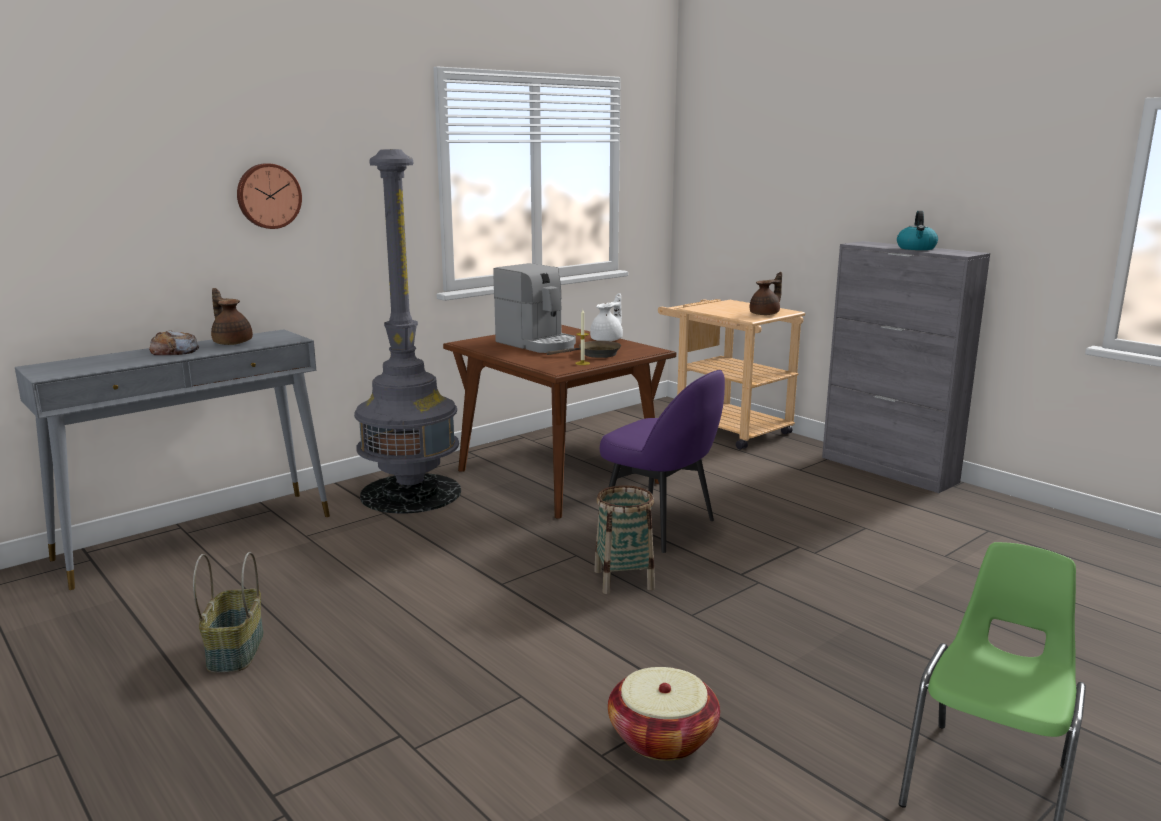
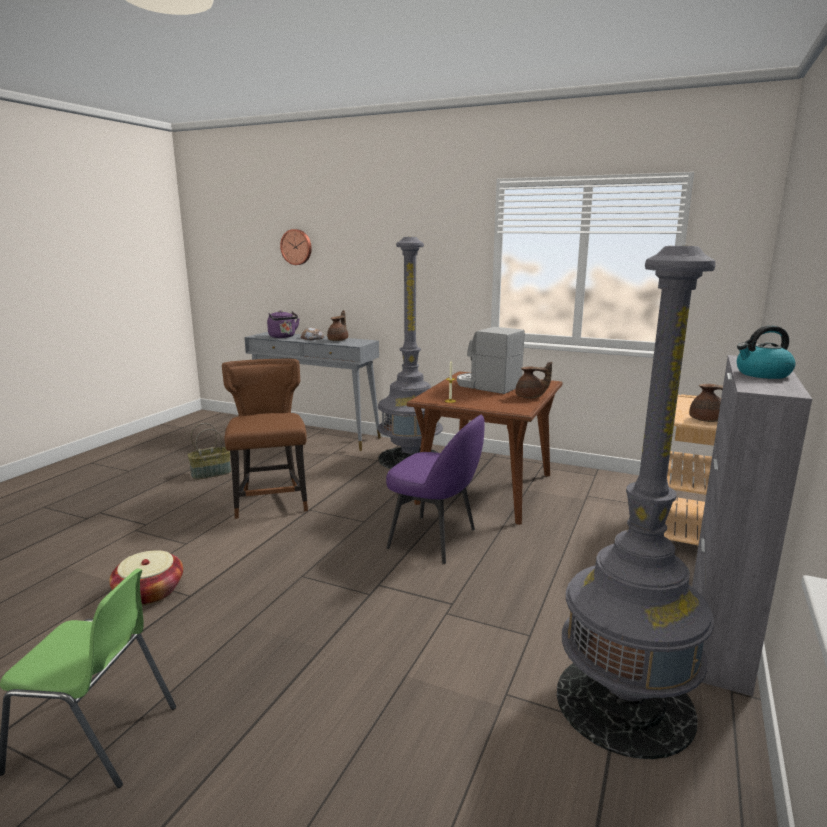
camera: 65 degrees right, 0 degrees up
(111, 363) = (283, 337): none -> purple kettle
(268, 196) = (381, 263): wall clock -> wall clock (297, 247)
(433, 607) = (271, 500): none -> brown chair
(538, 344) = (487, 386): coffee machine -> coffee machine turned 105 degrees clockwise
(595, 354) = (480, 400): brown frying pan -> none
(607, 340) = (530, 397): white teapot -> brown teapot
(623, 580) = (338, 543): basket -> none
(659, 527) = (434, 539): purple chair -> purple chair turned 75 degrees counterclockwise
(962, 520) = (624, 703): none -> grey floor lamp

